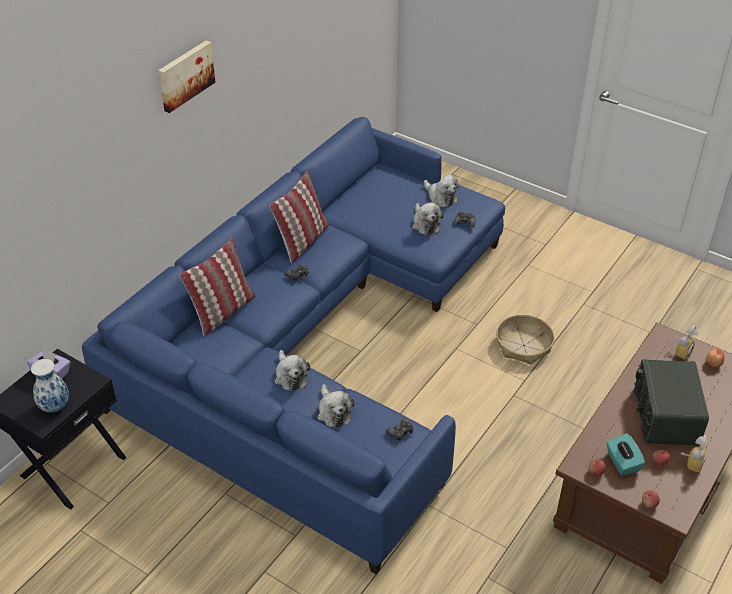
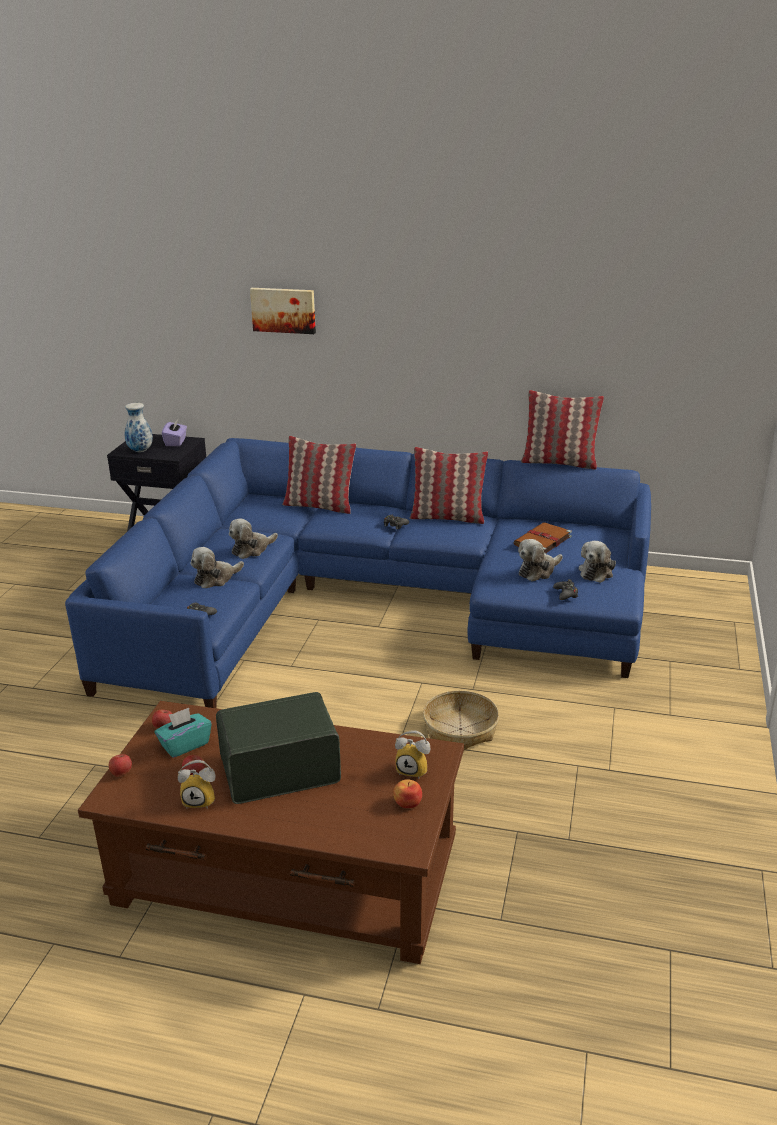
camera: 70 degrees right, 15 degrees down
(185, 75) = (393, 279): picture -> picture (284, 310)
(322, 145) = (559, 462): none -> pillow
(381, 206) = (542, 541): none -> brown book

